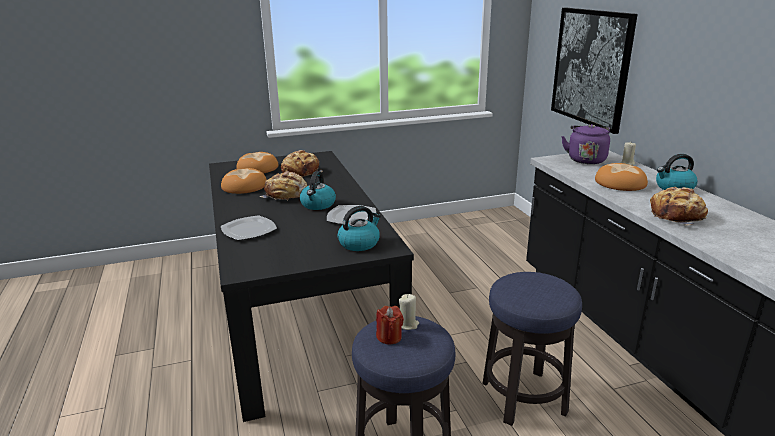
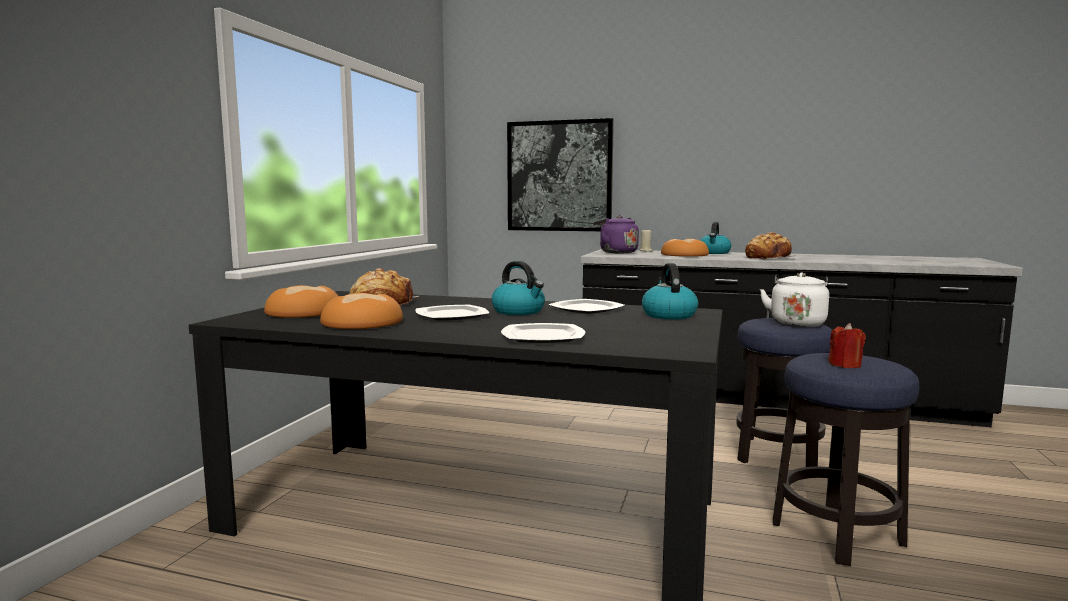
camera: 55 degrees left, 15 degrees down
(286, 195) = (452, 315): bread -> plate
(408, 324) = (823, 357): beige candle -> none
(543, 293) = (797, 323): none -> white kettle

